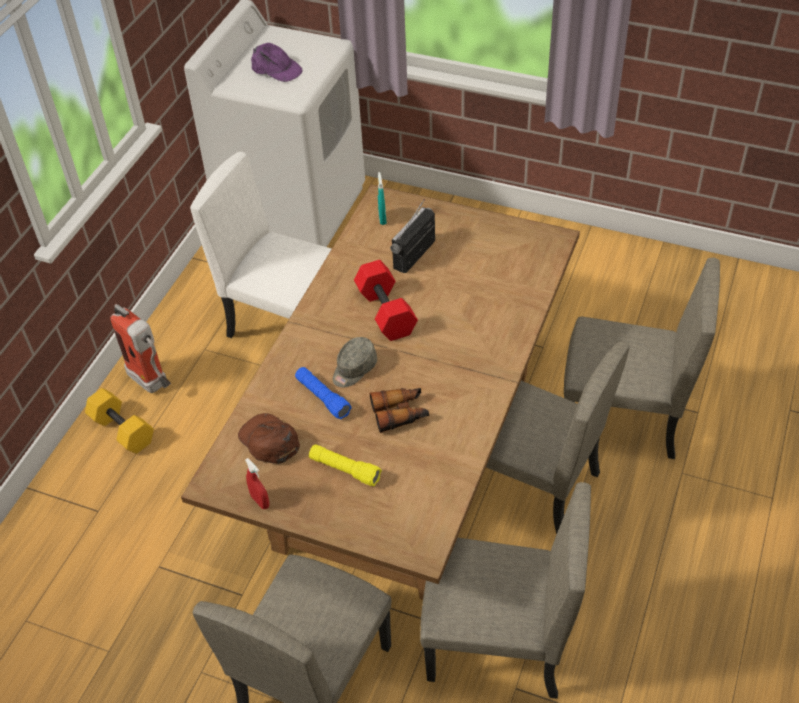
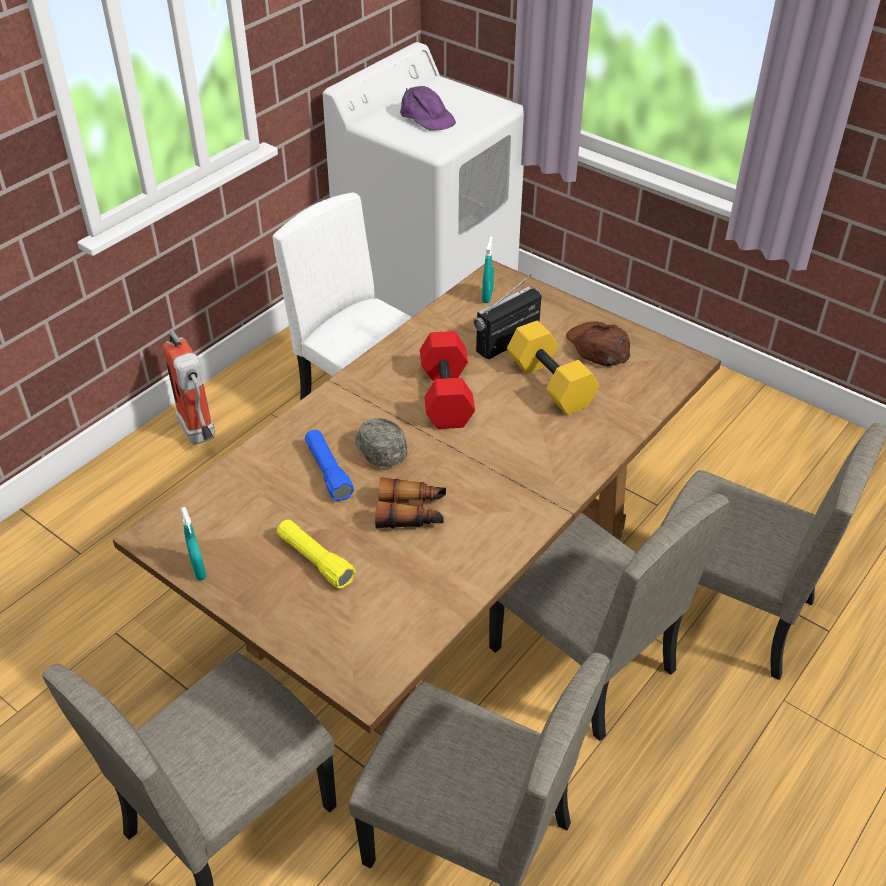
camera: 15 degrees right, 5 degrees down
(121, 430) = (144, 475): yellow dumbbell -> yellow dumbbell (548, 383)
(260, 501) = (198, 570): red spray bottle -> turquoise spray bottle
(269, 441) = (243, 504): brown cap -> brown cap (598, 346)
(354, 369) = (379, 449): grey cap -> grey cap turned 90 degrees clockwise

